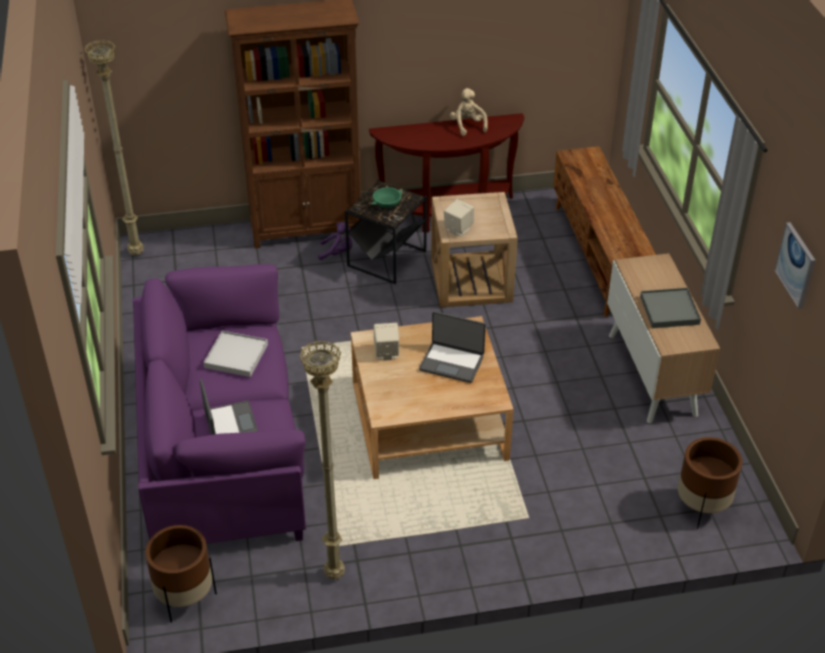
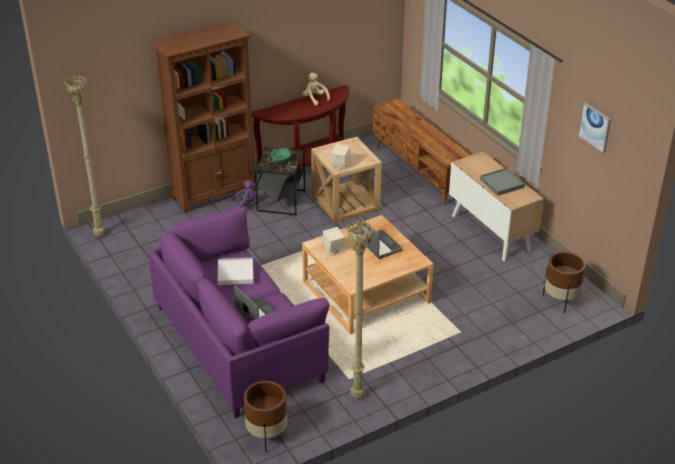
camera: 20 degrees left, 5 degrees down
(452, 362) = (379, 245): laptop -> laptop turned 120 degrees counterclockwise

